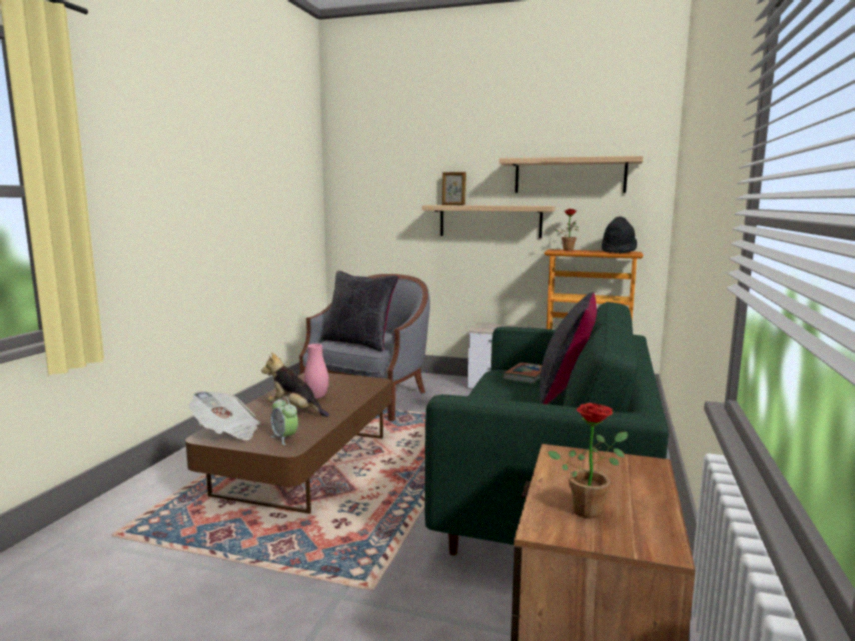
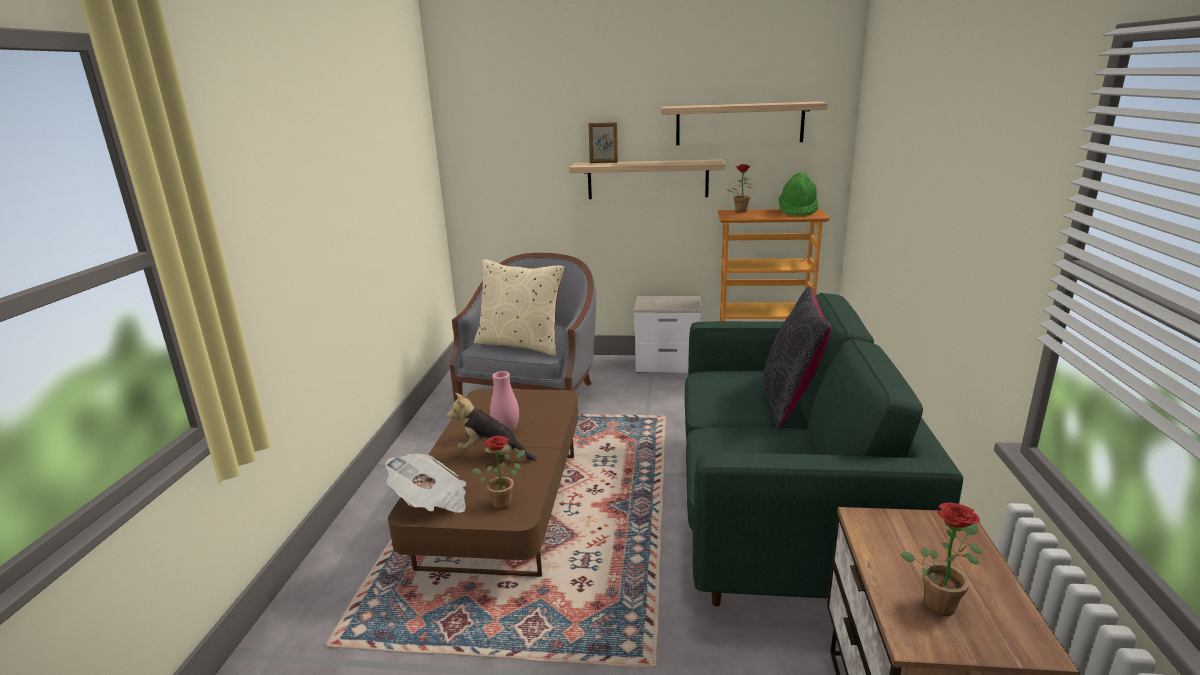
camera: 10 degrees left, 10 degrees up
(284, 438) = (505, 502): alarm clock -> potted plant
(359, 343) = (521, 344): black pillow -> beige pillow
(526, 376) = (737, 381): book -> none
(618, 252) = (797, 211): black hat -> green hat

